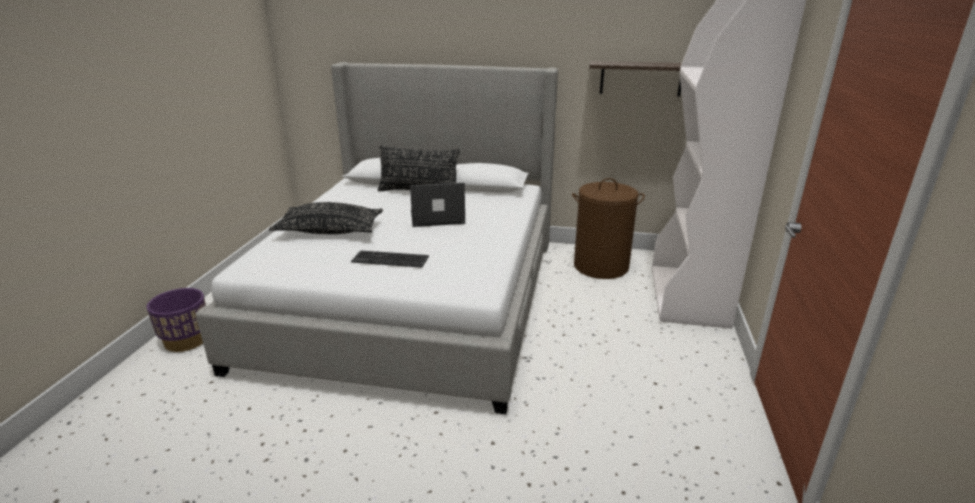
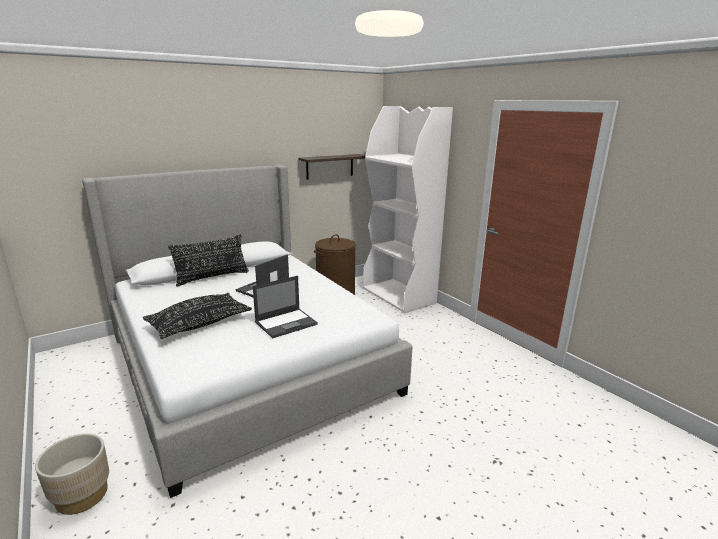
camera: 45 degrees left, 5 degrees down
(186, 340) = (82, 496): purple planter -> beige planter
(390, 259) = (286, 323): keyboard -> laptop

